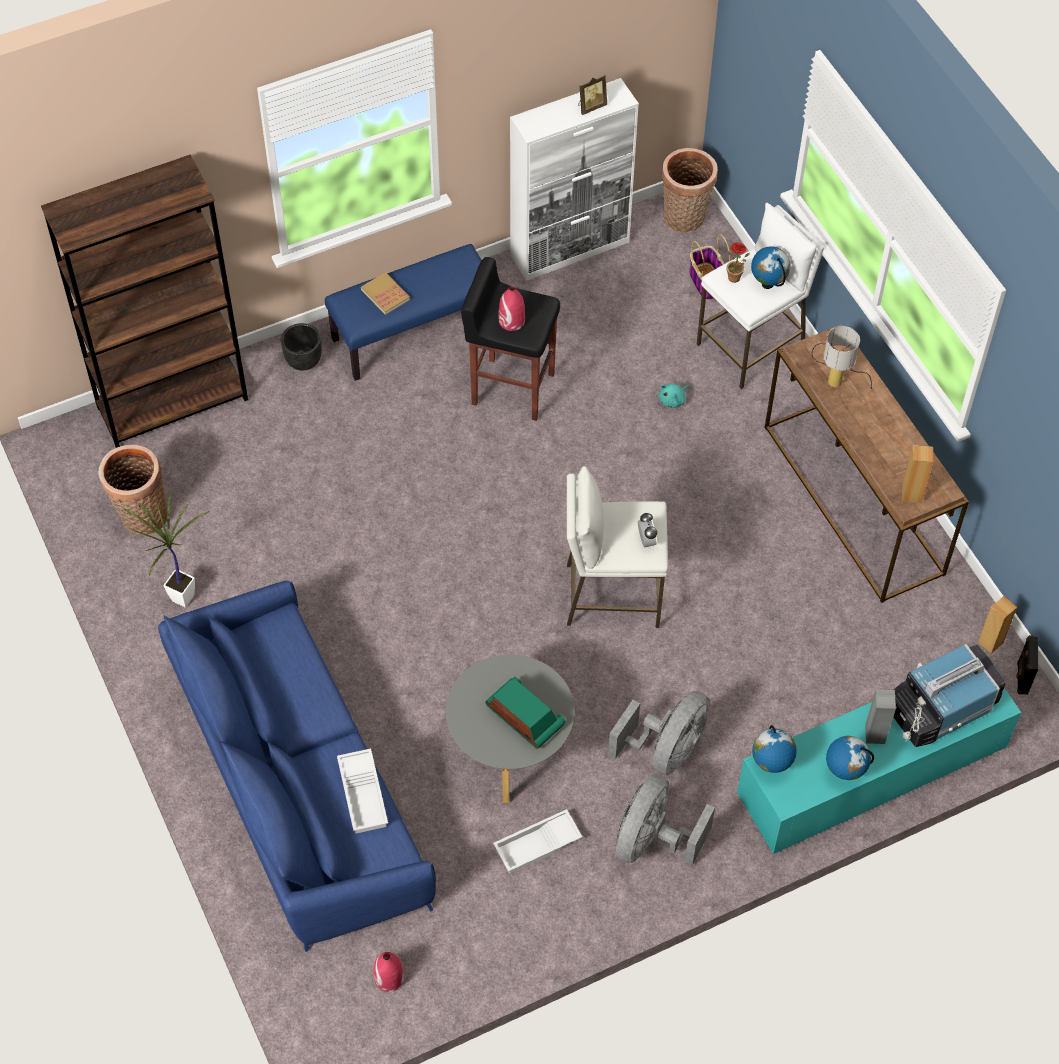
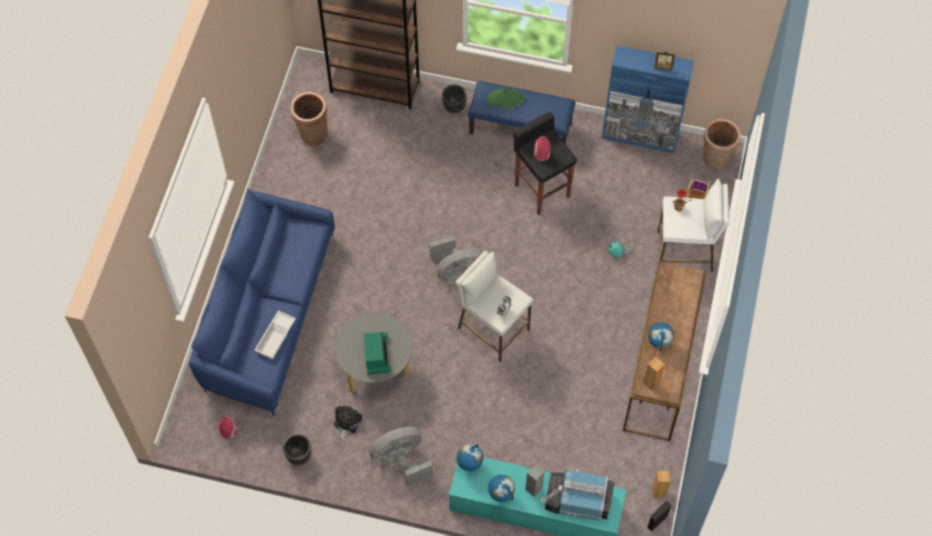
camera: 40 degrees right, 5 degrees up
(181, 595) = (296, 185): potted plant -> none
(385, 295) = (505, 99): book -> green hat
(515, 937) = (298, 456): none -> black planter
(537, 846) = (347, 422): white tray -> plush toy
(570, 248) = (640, 136): white cabinet -> blue cabinet
(666, 750) = (447, 423): grey fan -> grey fan (458, 273)
(768, 284) = (693, 223): globe -> globe (659, 344)
(837, 374) = (675, 295): table lamp -> none

